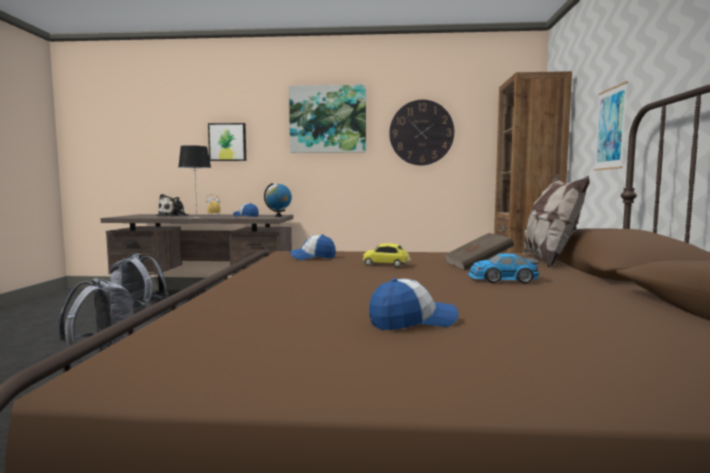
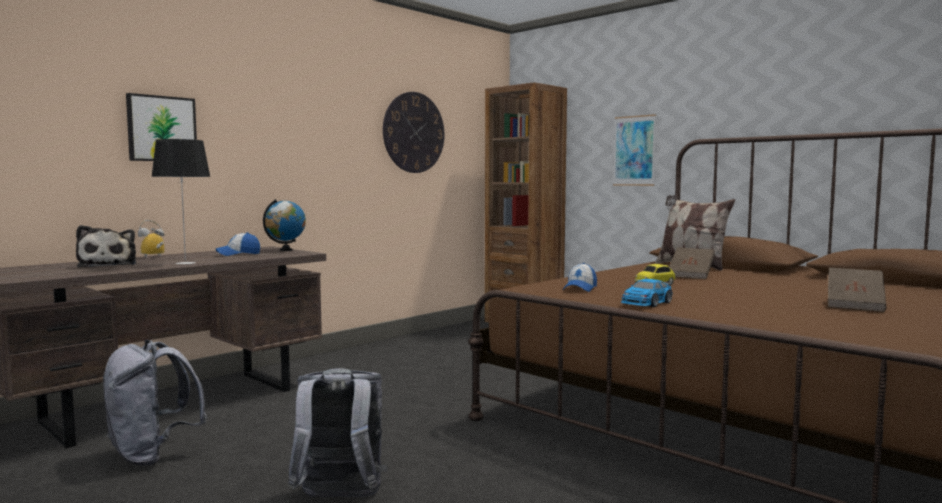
camera: 50 degrees left, 0 degrees up
(328, 119) = (312, 105): picture -> none
(412, 322) = (855, 305): cap -> brown book
(502, 279) = (750, 280): toy car -> toy car (646, 303)

